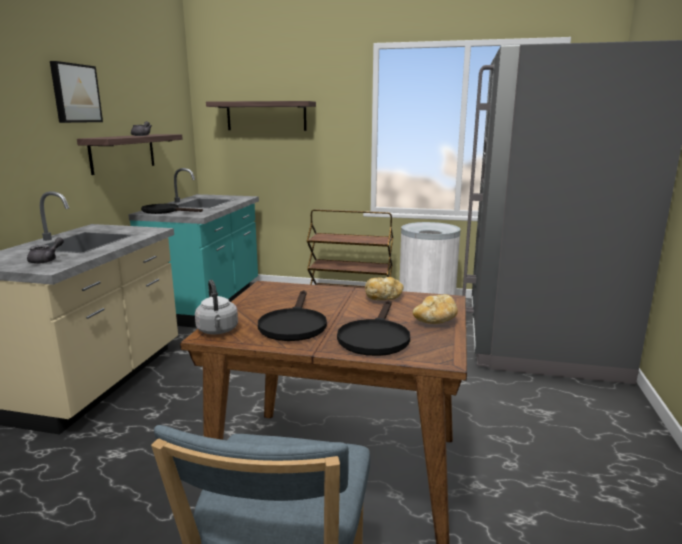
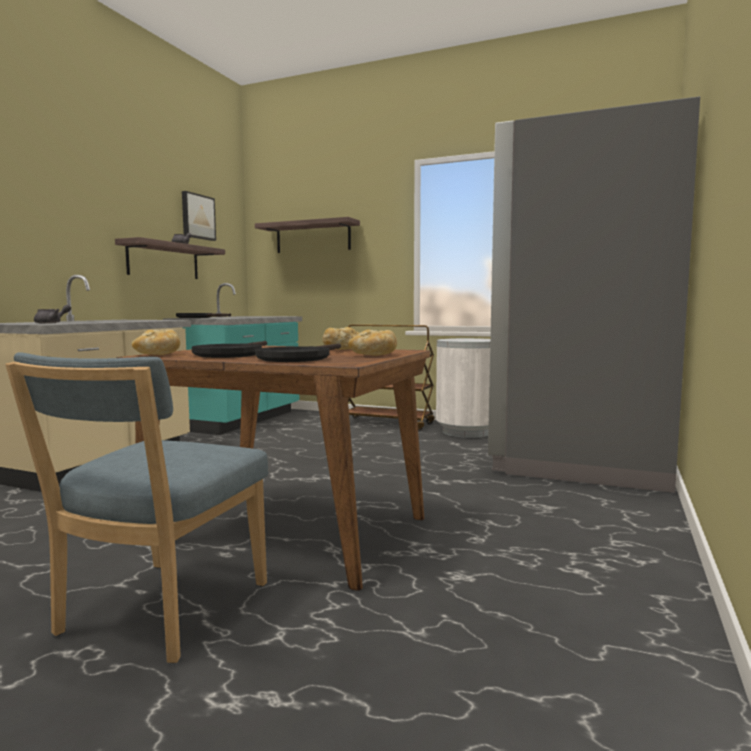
camera: 10 degrees right, 10 degrees down
(75, 93) = (117, 199): picture -> picture (197, 217)
(218, 331) = (158, 354): grey kettle -> bread

